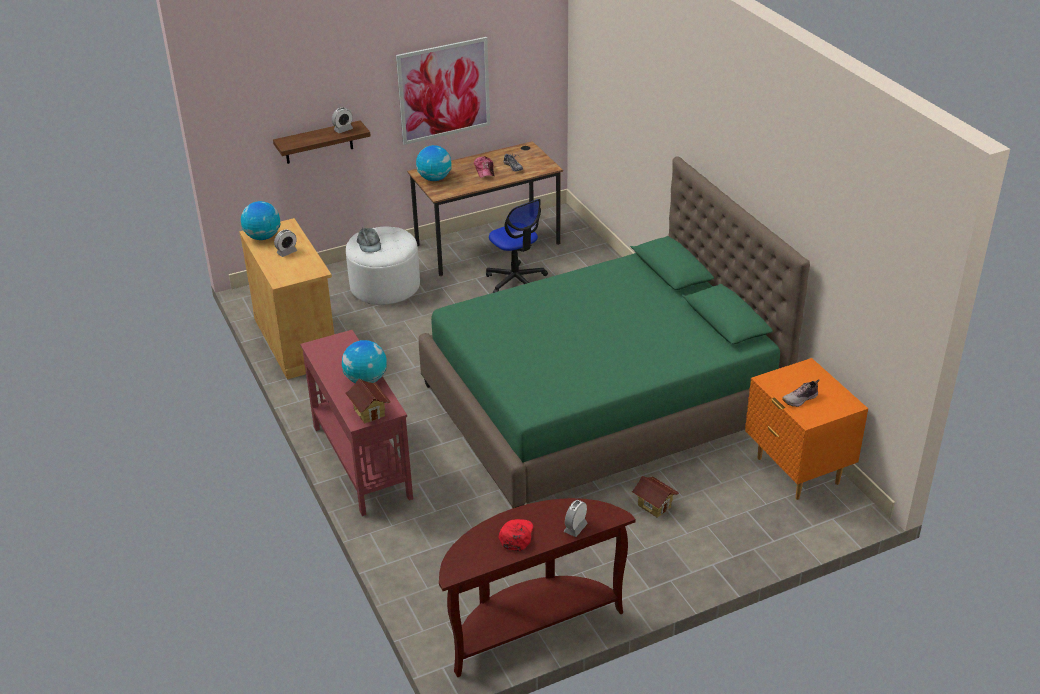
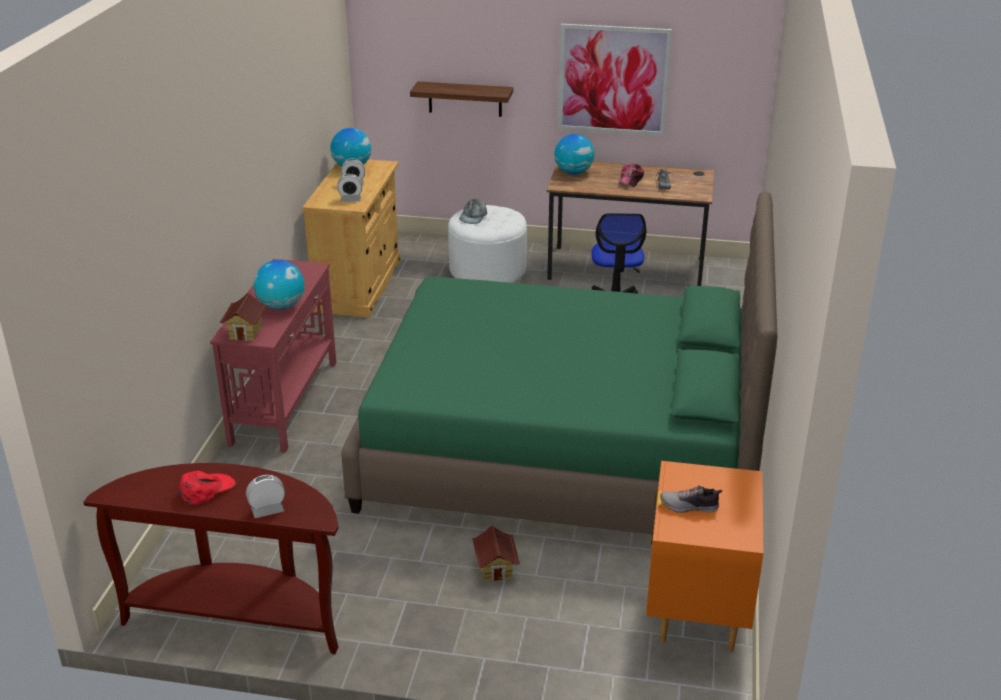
camera: 35 degrees right, 5 degrees down
(343, 129) = (486, 90): alarm clock -> alarm clock (350, 200)

